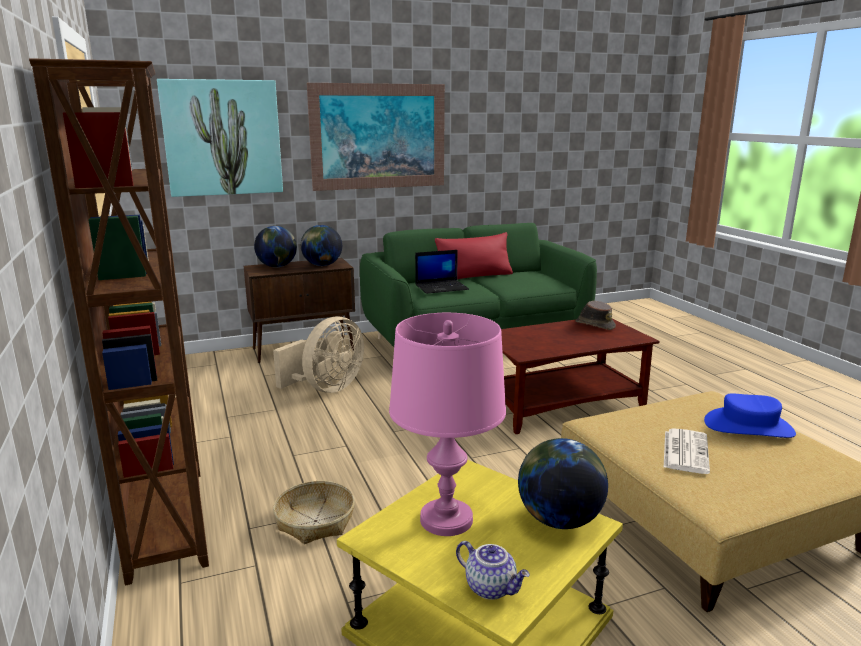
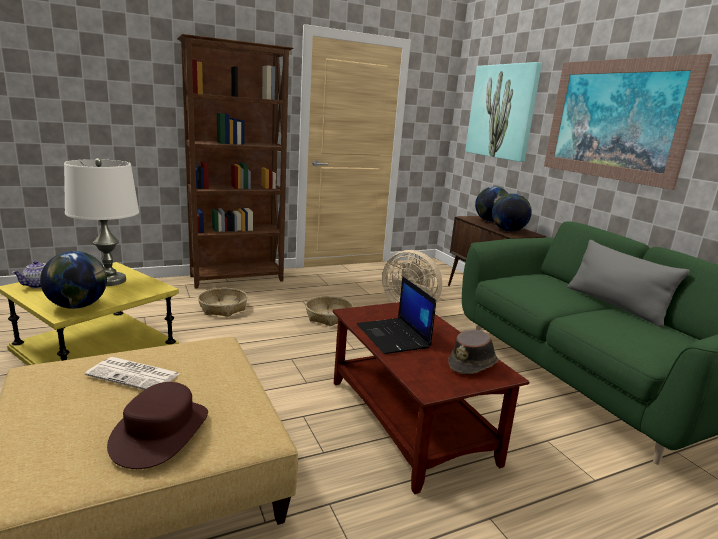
camera: 85 degrees right, 0 degrees up
(353, 436) = (329, 317): none -> basket
(442, 287) = (536, 284): laptop -> laptop (394, 336)
(446, 520) = (109, 281): pink table lamp -> white table lamp
(474, 277) = (615, 305): red pillow -> grey pillow
(748, 427) = (160, 432): blue hat -> brown hat

